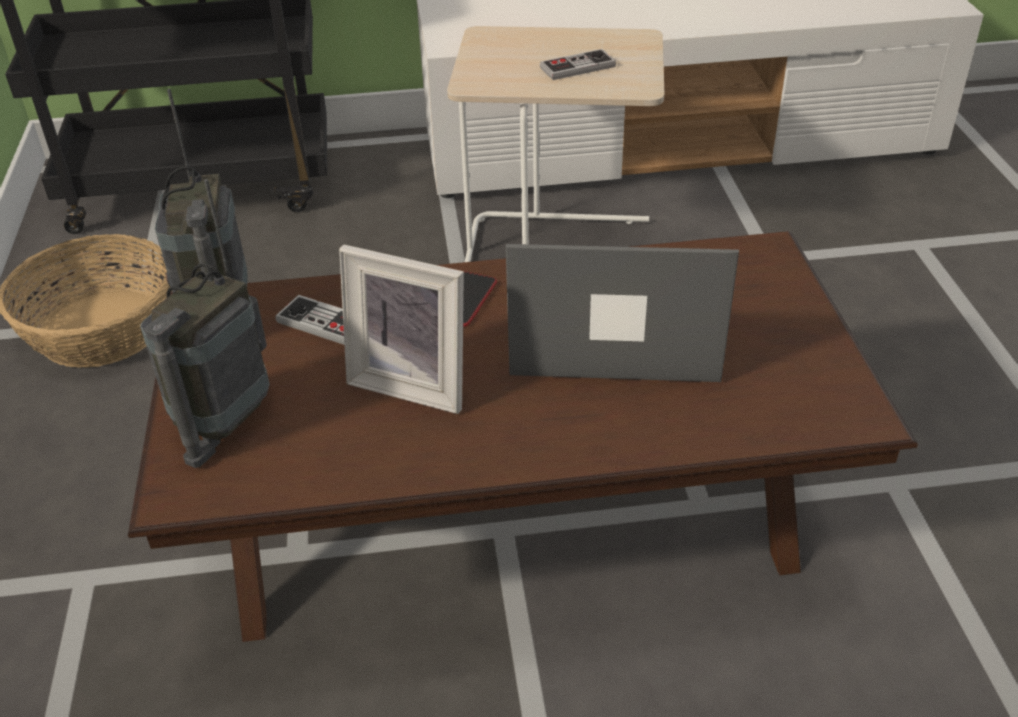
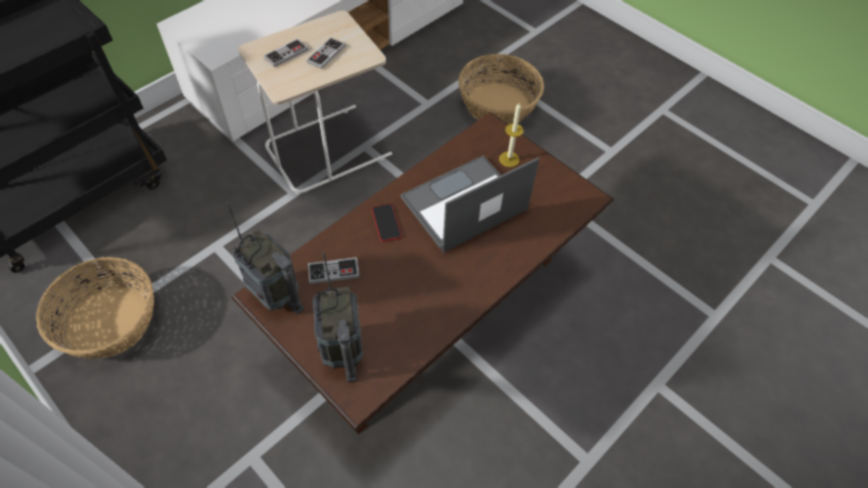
camera: 40 degrees left, 15 degrees up
(413, 382) = (406, 280): picture frame -> none
(522, 51) = (286, 54): none -> game controller
(757, 303) = (509, 159): none -> candle
(895, 303) = (497, 105): none -> basket

